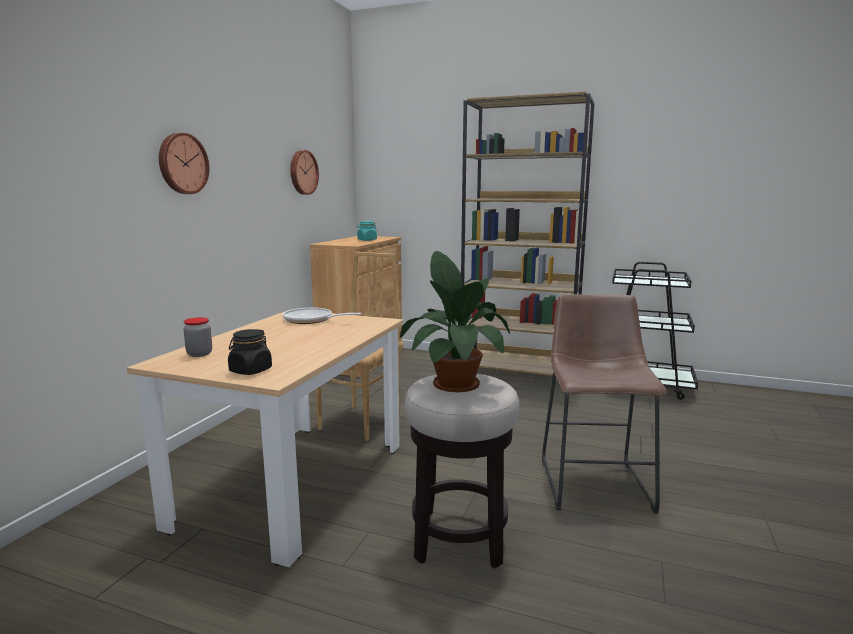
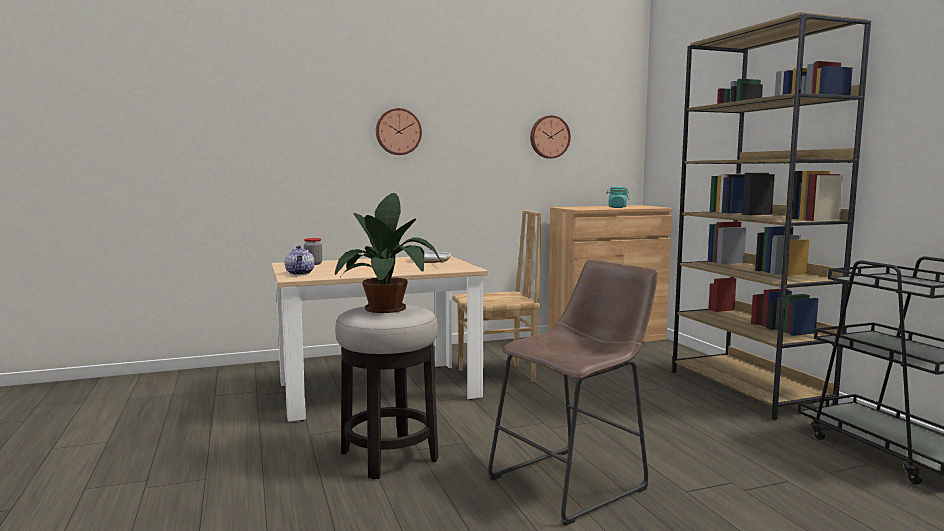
camera: 50 degrees right, 5 degrees down
(250, 370) = (300, 273): black jar -> teapot

